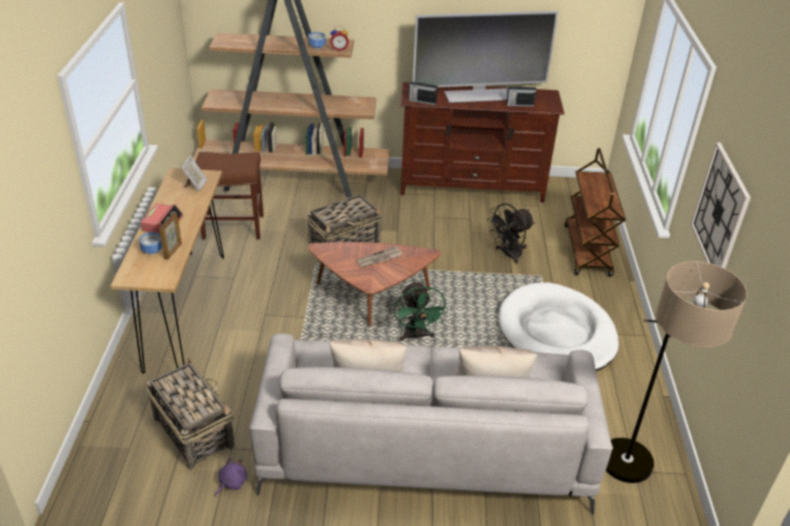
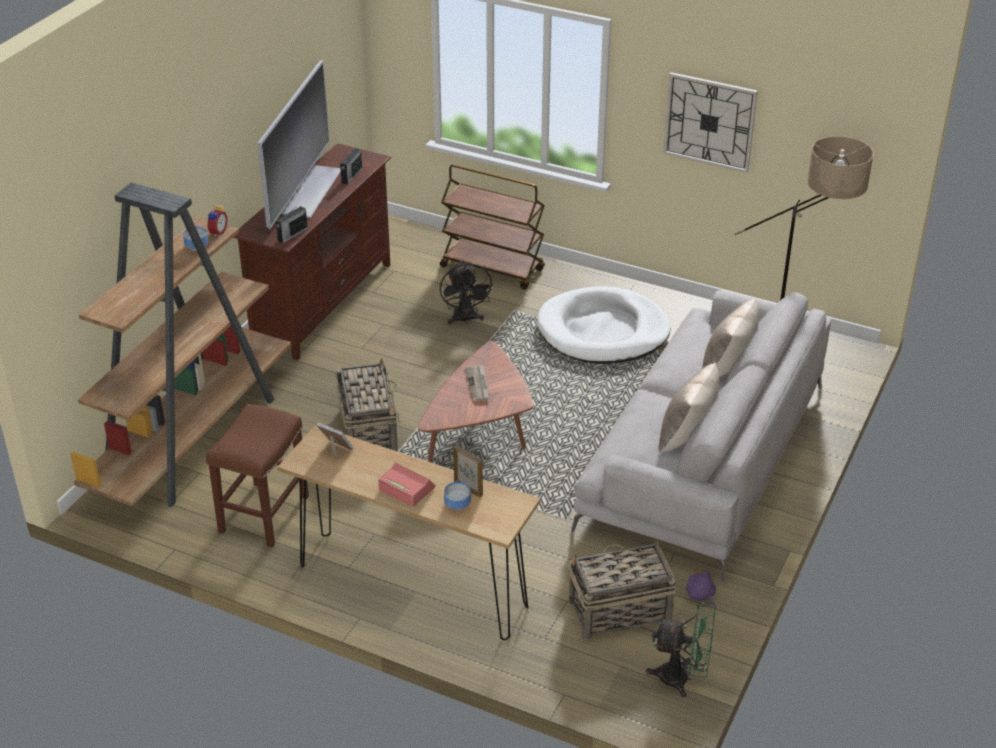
camera: 65 degrees left, 0 degrees up
(416, 336) = (558, 420): green fan -> green fan (682, 678)

